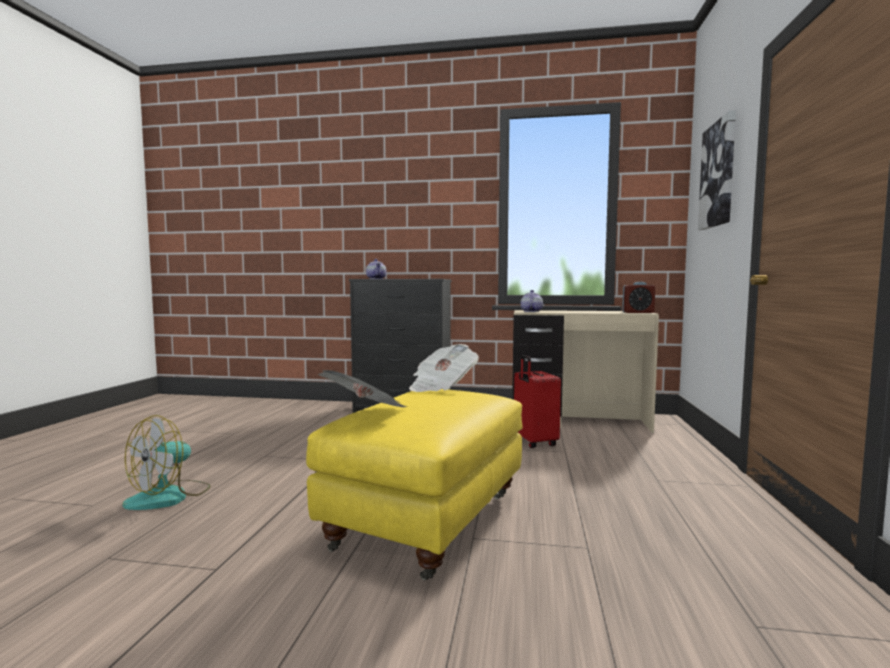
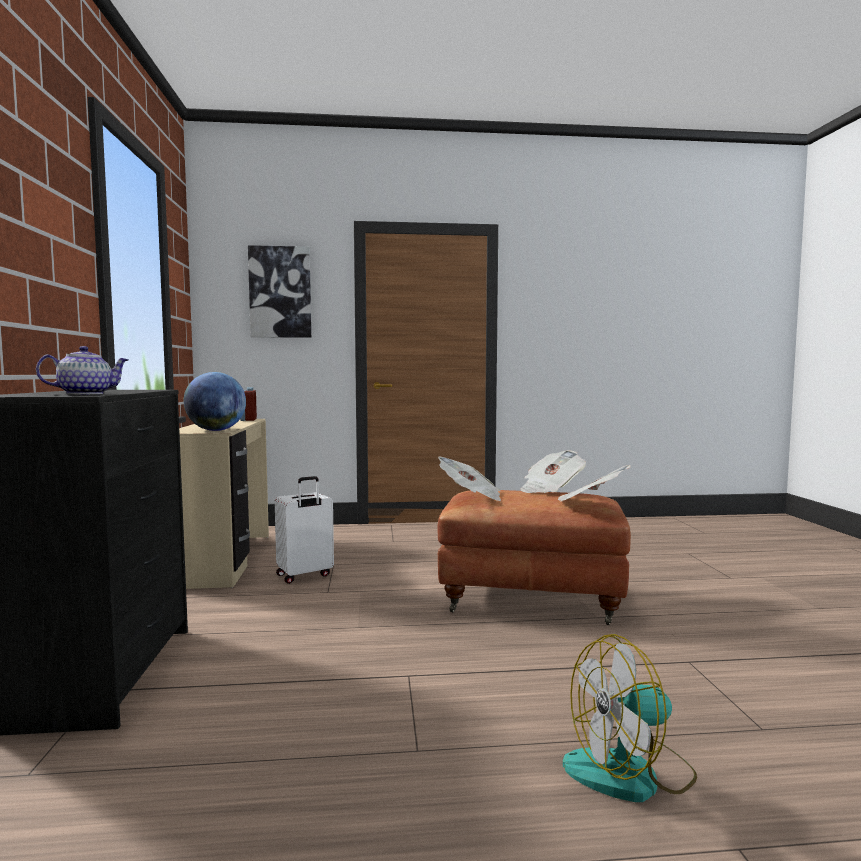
camera: 105 degrees left, 0 degrees up
(169, 496) = (630, 772): fan -> fan turned 150 degrees clockwise
(428, 524) = (531, 599): yellow ottoman -> brown ottoman
(456, 411) = (550, 489): none -> newspaper
(531, 311) = (216, 430): teapot -> globe
(534, 442) = (305, 575): red suitcase -> white suitcase

